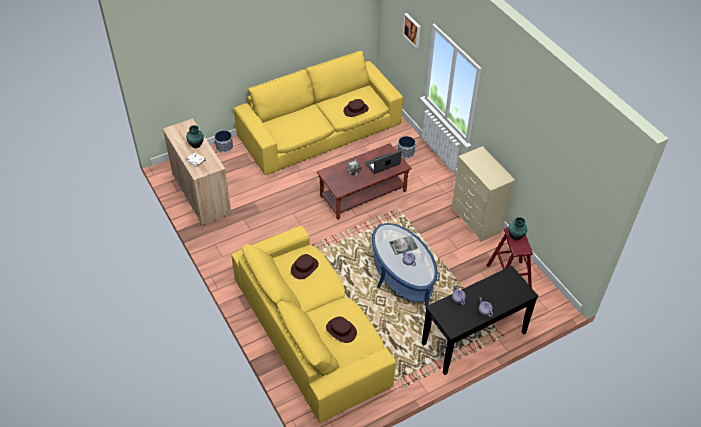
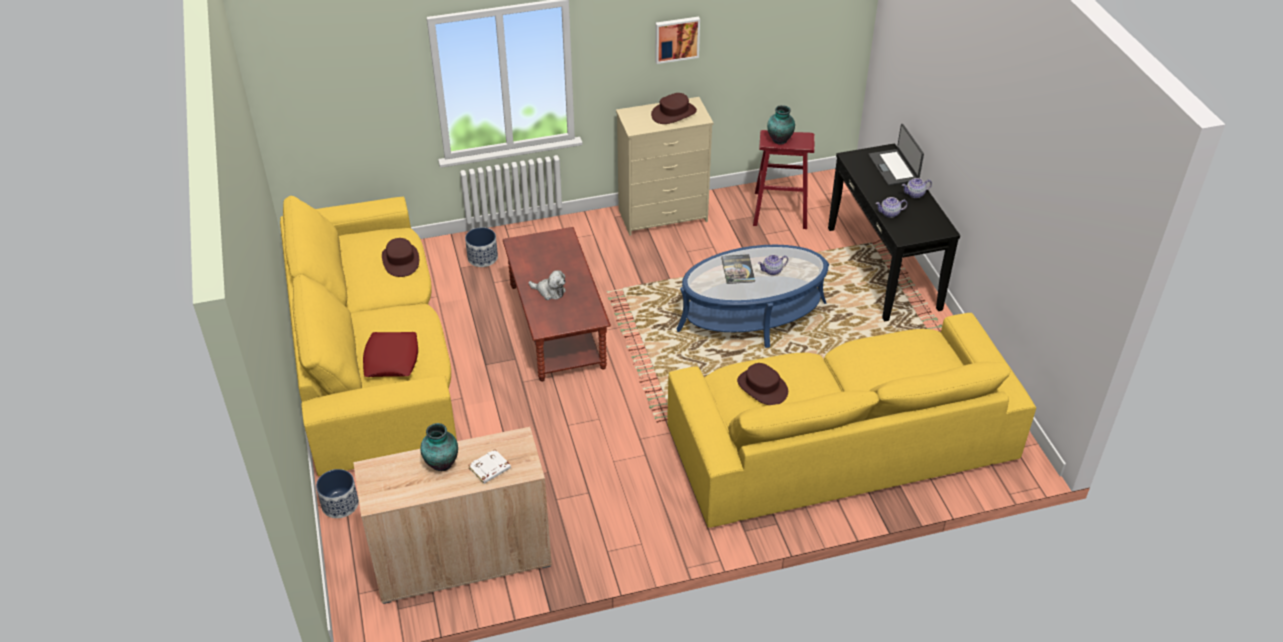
camera: 75 degrees left, 5 degrees down
(286, 125) = (391, 359): none -> red pillow
(341, 330) = (901, 365): brown hat -> brown hat (674, 113)
(382, 164) = (551, 256): laptop -> laptop (894, 167)
(412, 30) = (373, 71): picture -> picture (676, 39)

